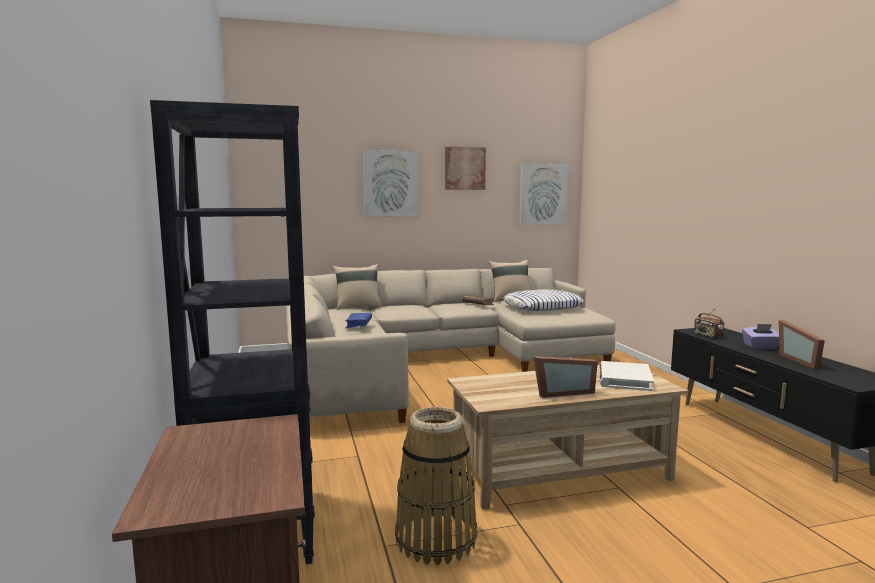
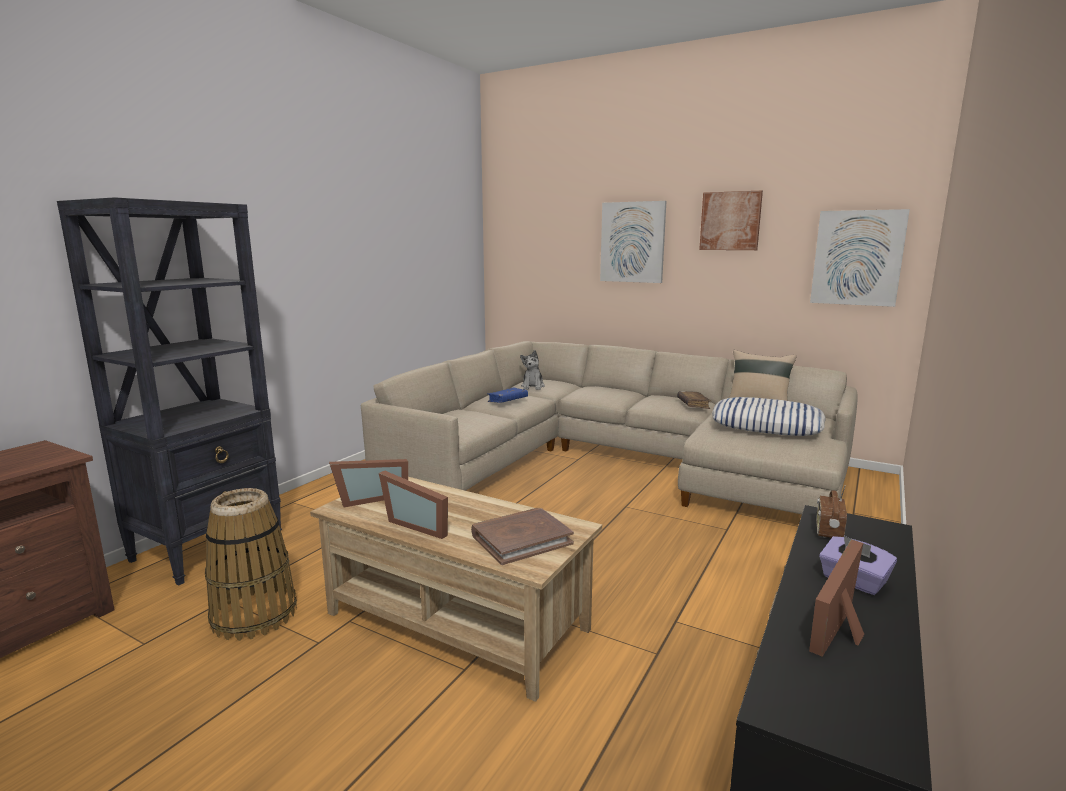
camera: 45 degrees right, 5 degrees up
(341, 314) = (533, 386): none -> plush toy
(357, 307) = (567, 382): beige pillow -> none
(488, 392) = (371, 498): none -> picture frame
(624, 379) = (521, 539): white book -> brown book

